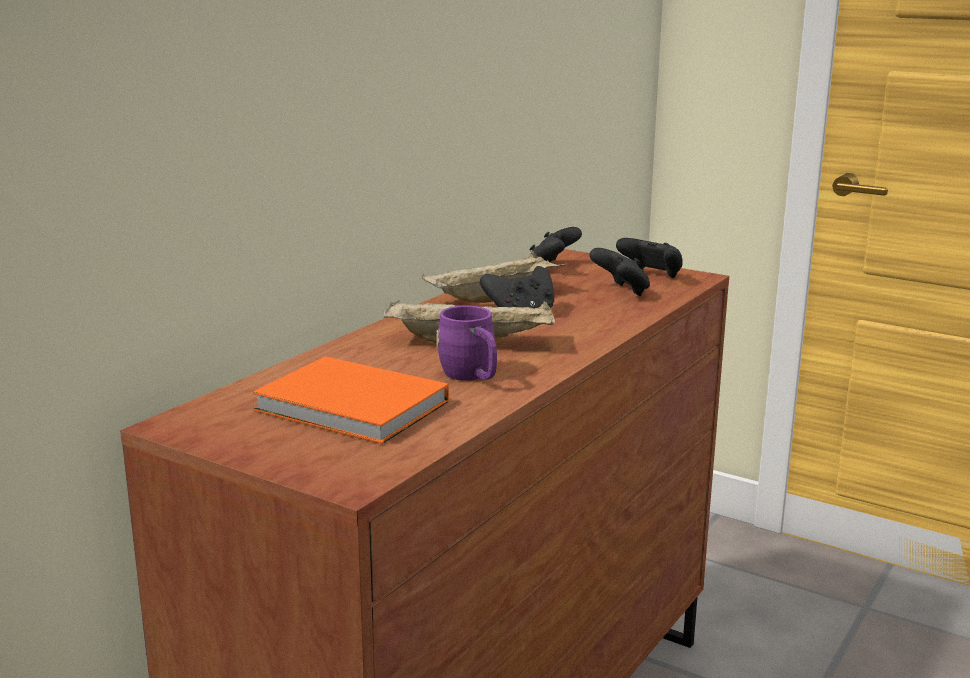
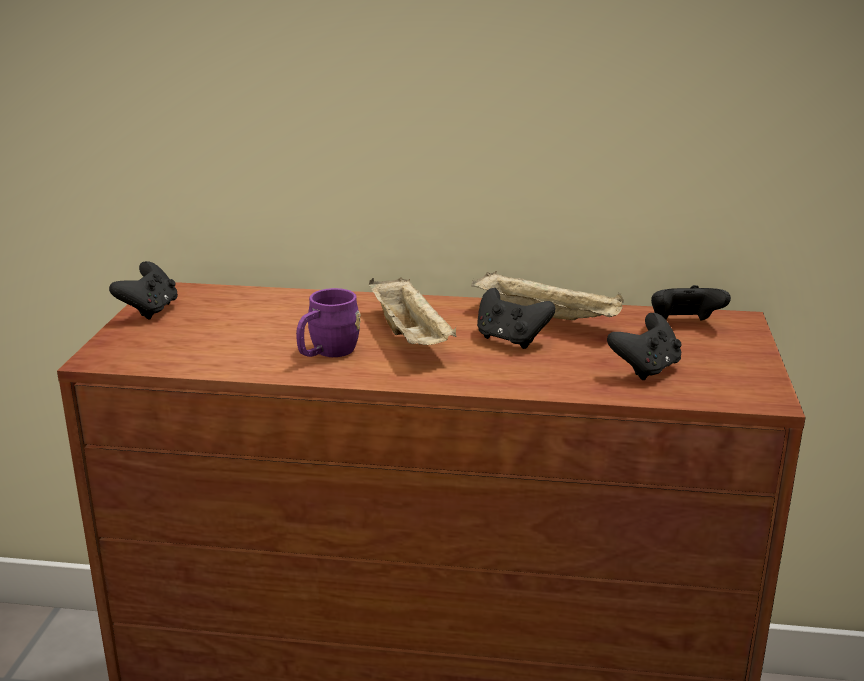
camera: 65 degrees right, 5 degrees up
(354, 408) = (229, 330): orange book -> none
(651, 276) = (726, 375): black game controller -> black game controller (149, 310)

